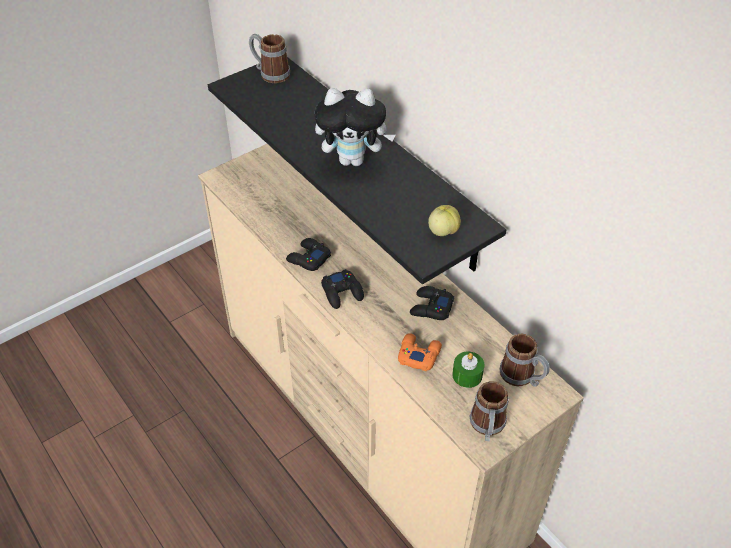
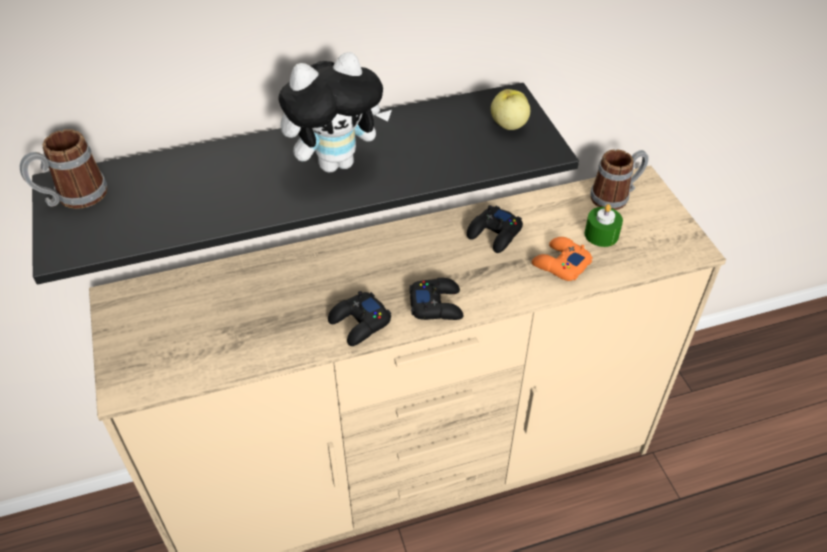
camera: 70 degrees left, 0 degrees up
(353, 160) = (337, 162): plush toy -> plush toy turned 45 degrees clockwise
(487, 427) = (673, 241): mug -> none

